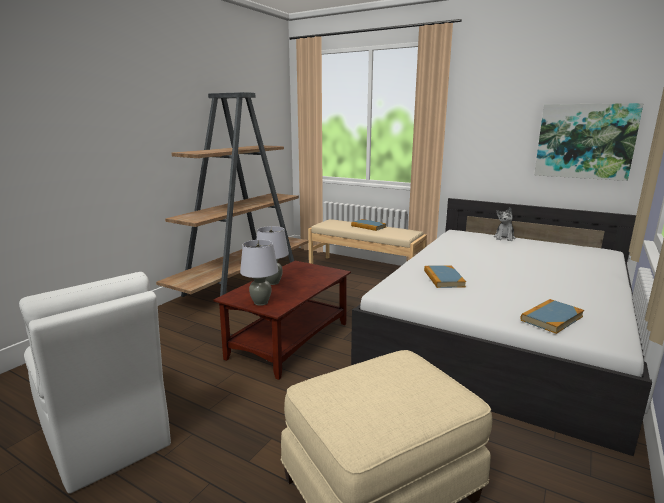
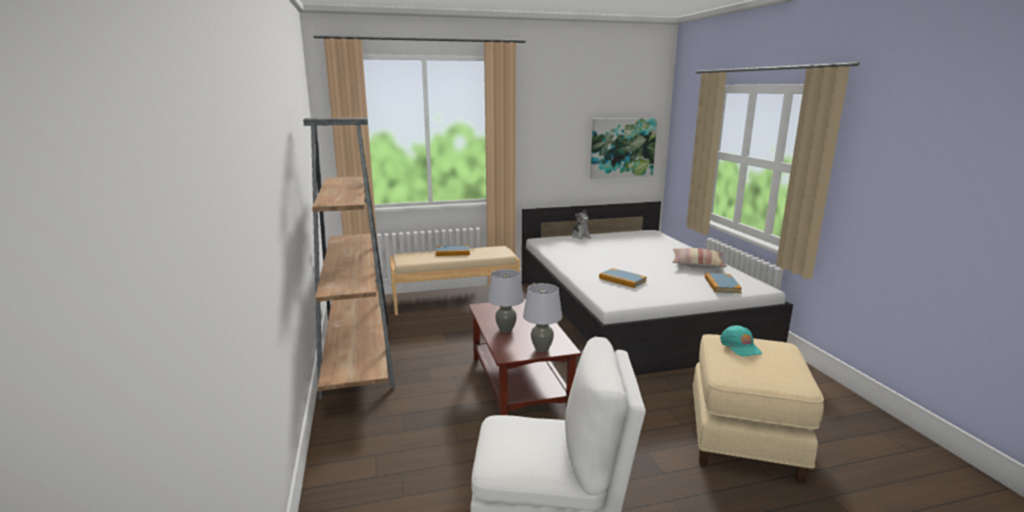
camera: 45 degrees left, 0 degrees up
(394, 372) = (740, 346): none -> turquoise cap
(579, 292) = (697, 264): none -> pillow

